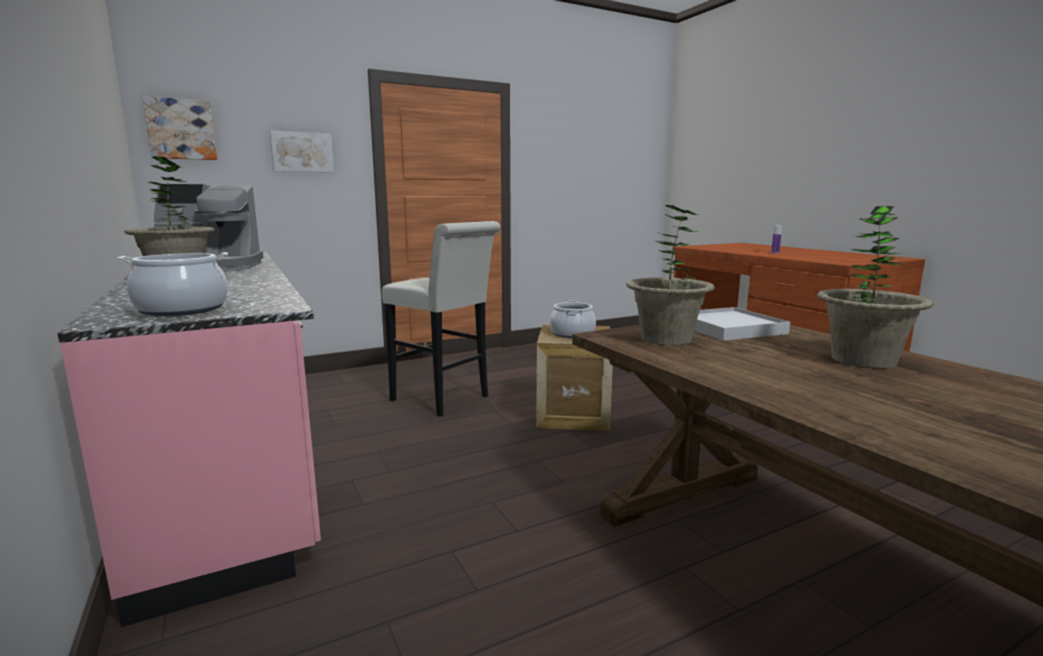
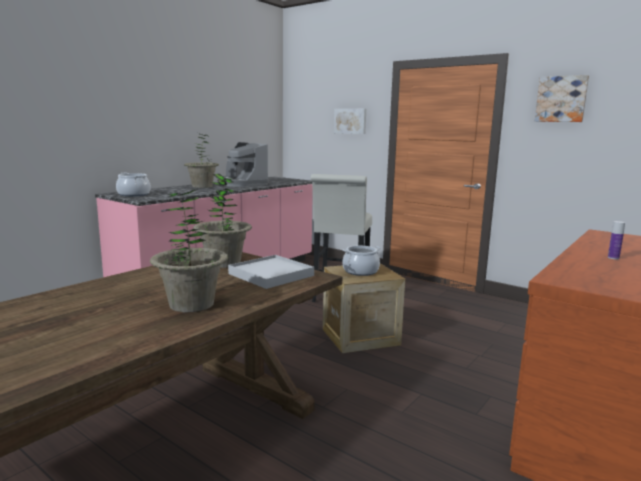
camera: 65 degrees right, 0 degrees up
(181, 129) = (300, 110): picture -> picture (561, 99)

